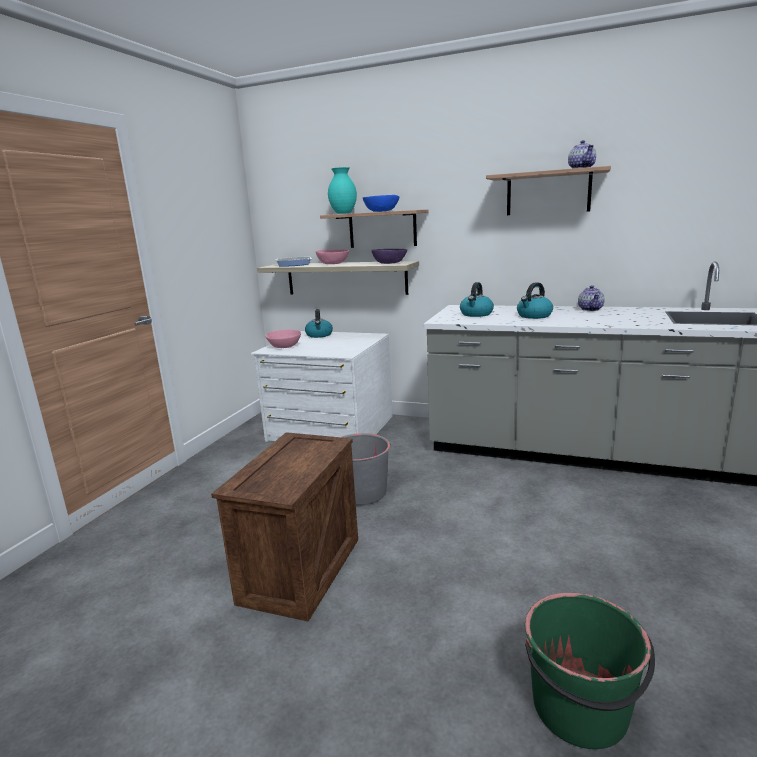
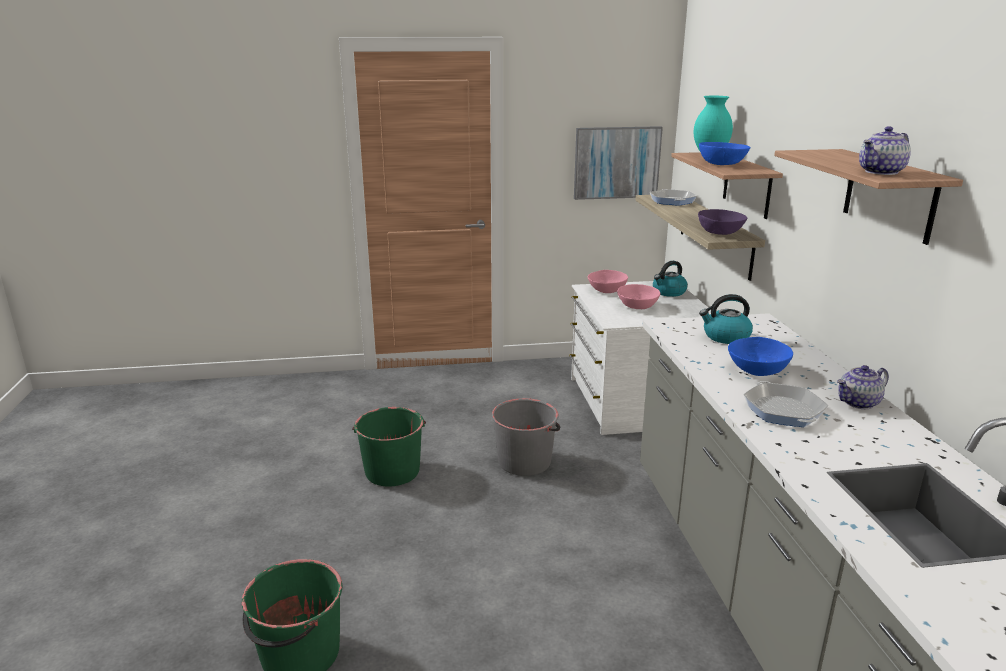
camera: 60 degrees right, 5 degrees up
(225, 245) = (616, 162): none -> picture
(300, 569) = (392, 471): crate -> green bucket
(333, 264) = (693, 213): pink bowl -> pink bowl (638, 306)
(534, 316) = (757, 370): kettle -> blue bowl
(594, 319) = (783, 410): none -> frying pan

